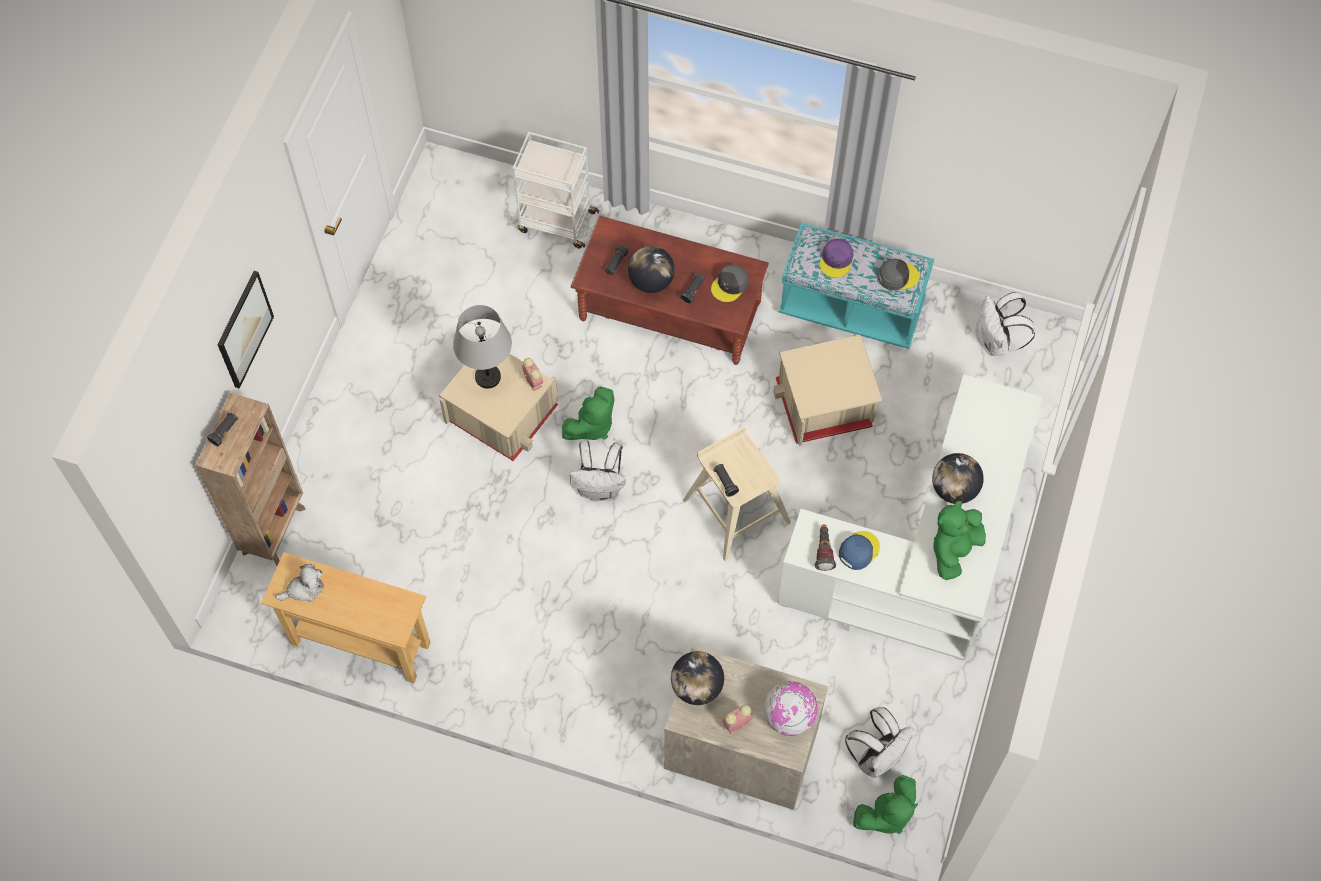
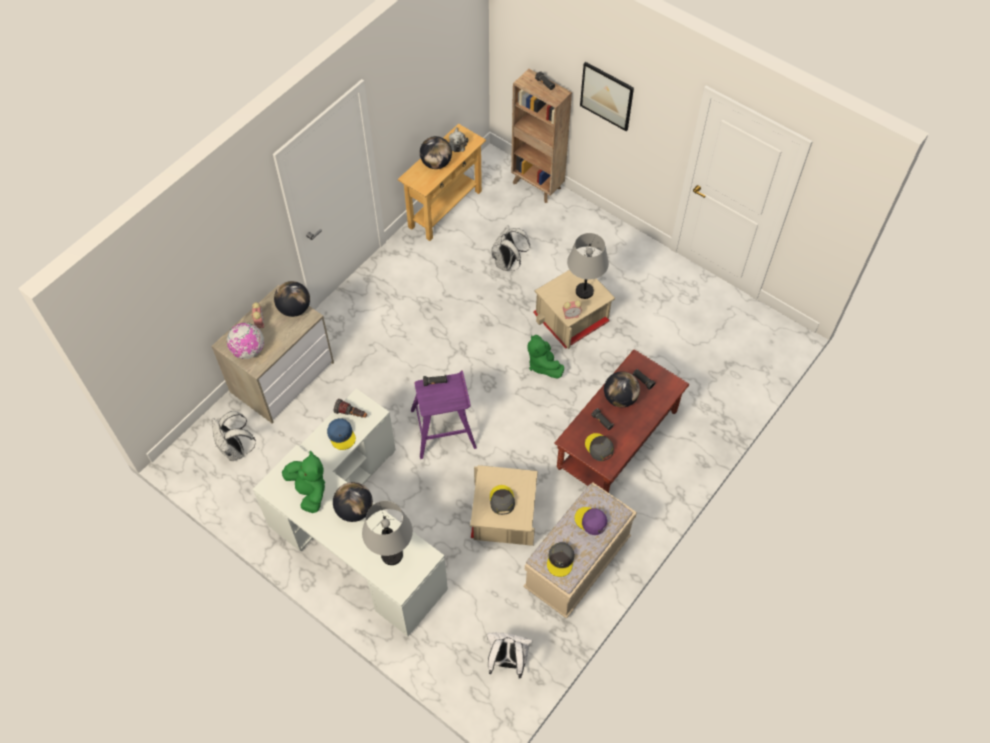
camera: 110 degrees right, 5 degrees down
(356, 603) = (436, 163): none -> globe
(556, 222) = (718, 391): white cart -> none
(600, 488) = (494, 355): white backpack -> white backpack (507, 263)
(736, 510) = (444, 429): beige stool -> purple stool
(835, 377) = (501, 500): none -> grey cap
(851, 308) = (577, 564): turquoise bench -> beige bench
(886, 815) = (197, 441): green plush toy -> none
(989, 427) = (392, 554): none -> grey table lamp

